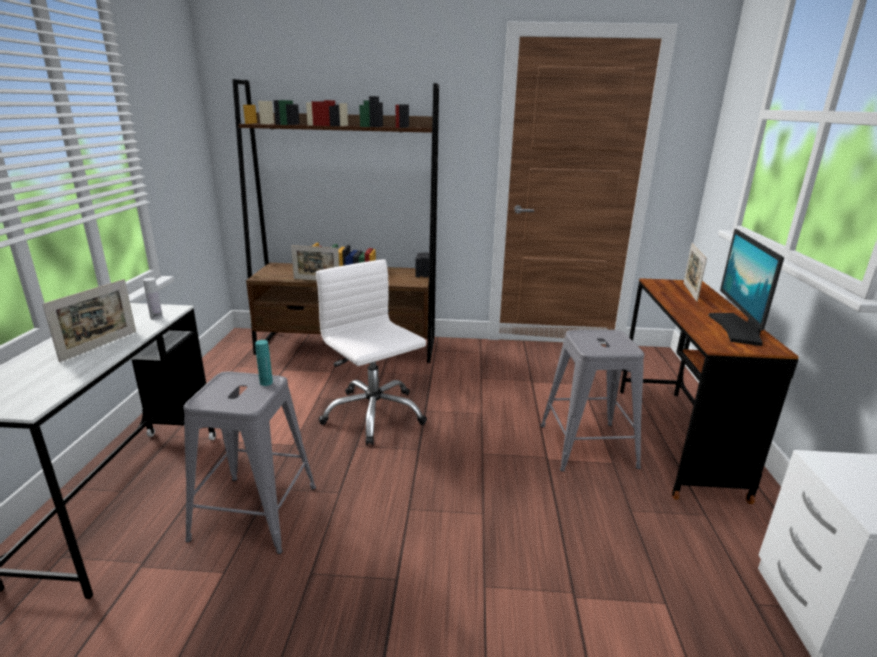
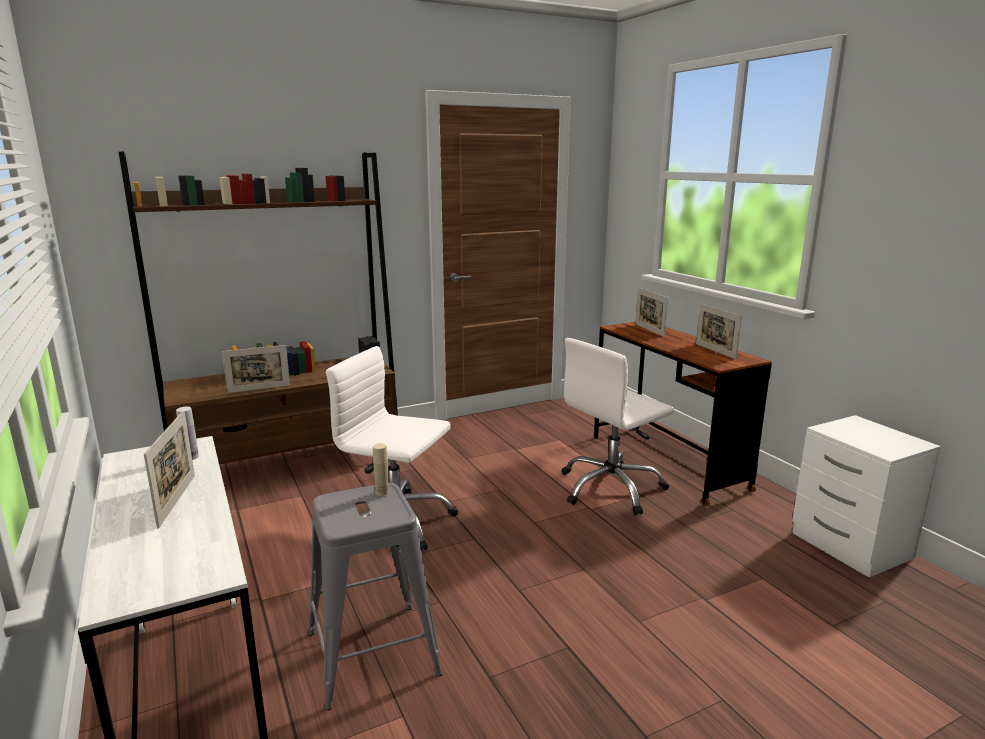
camera: 30 degrees left, 5 degrees down
(266, 382) = (382, 492): turquoise bottle -> beige bottle
(588, 446) = (611, 488): grey stool -> white office chair
(737, 329) = (715, 351): monitor -> picture frame

